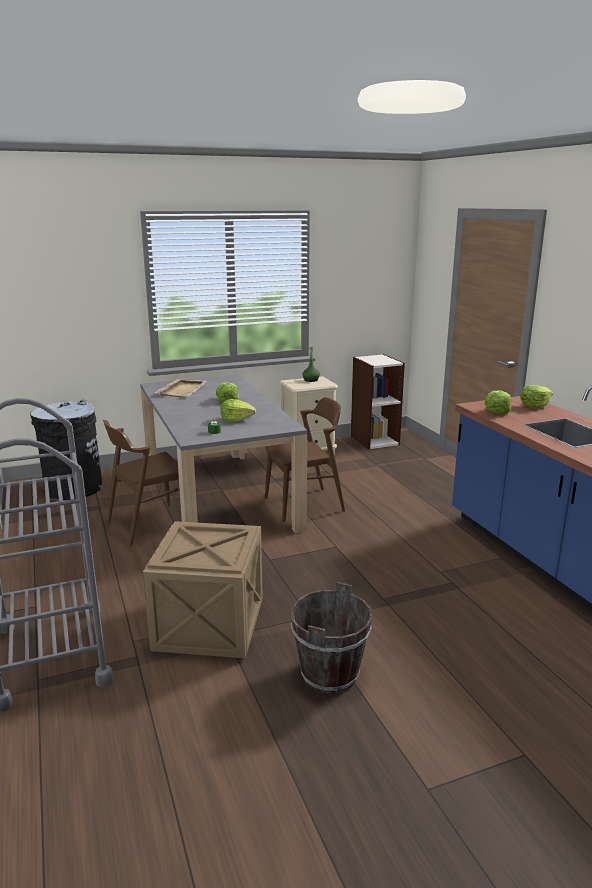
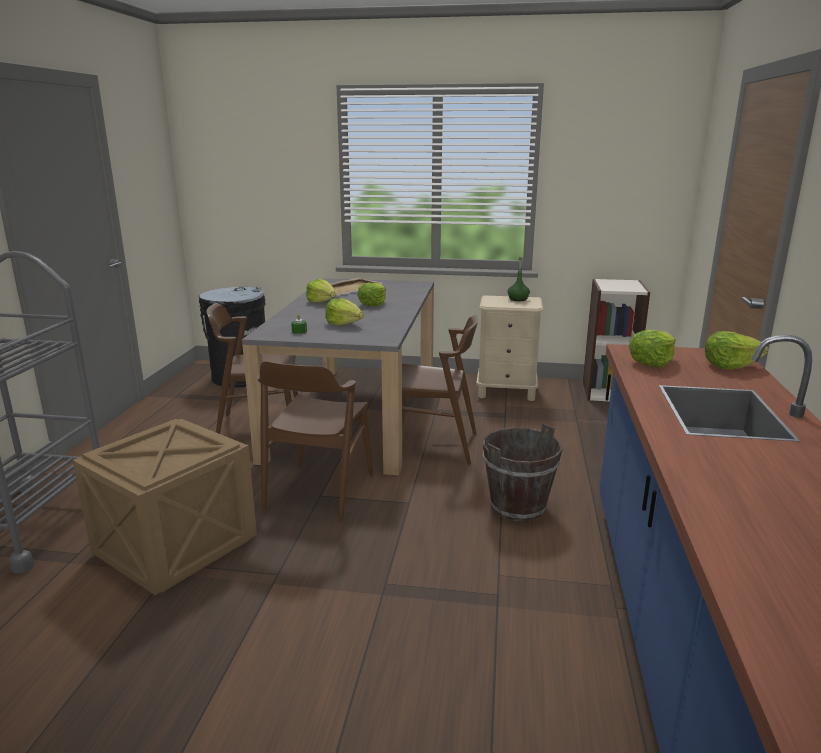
camera: 30 degrees right, 0 degrees up
(182, 404) = (322, 301): none -> lettuce
(265, 557) = (319, 492): none -> brown chair
(330, 674) = (212, 652): brown bucket -> brown bucket (518, 506)

